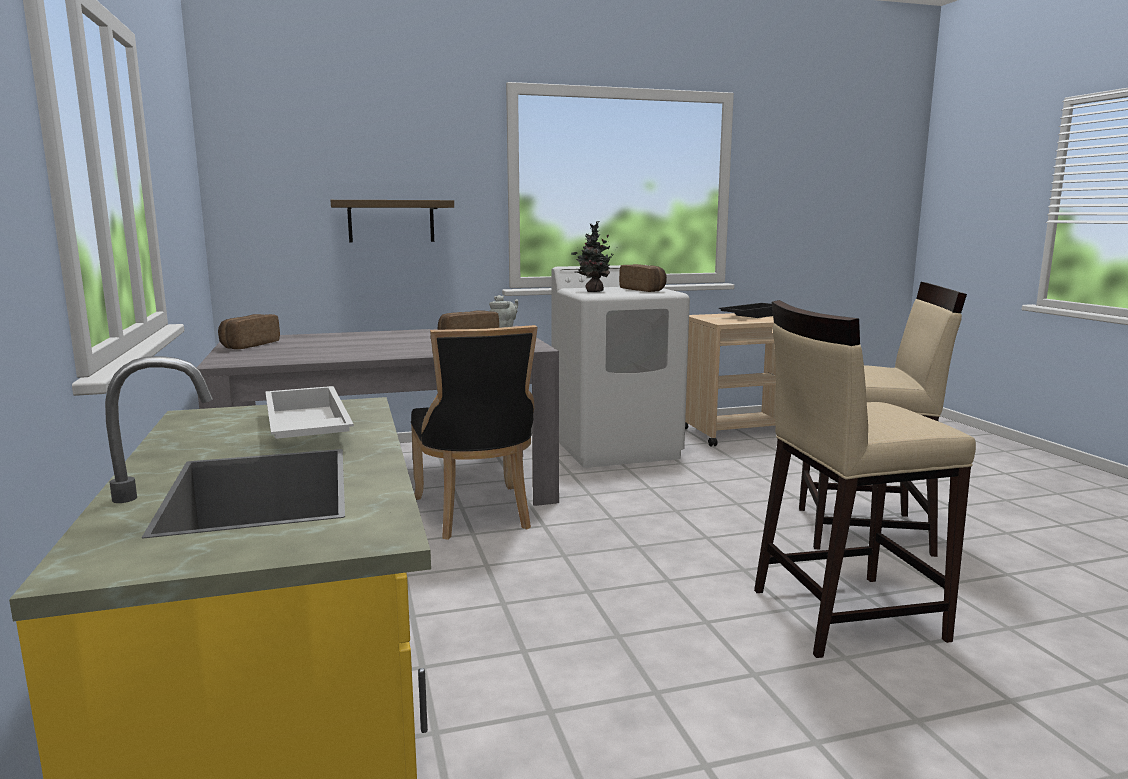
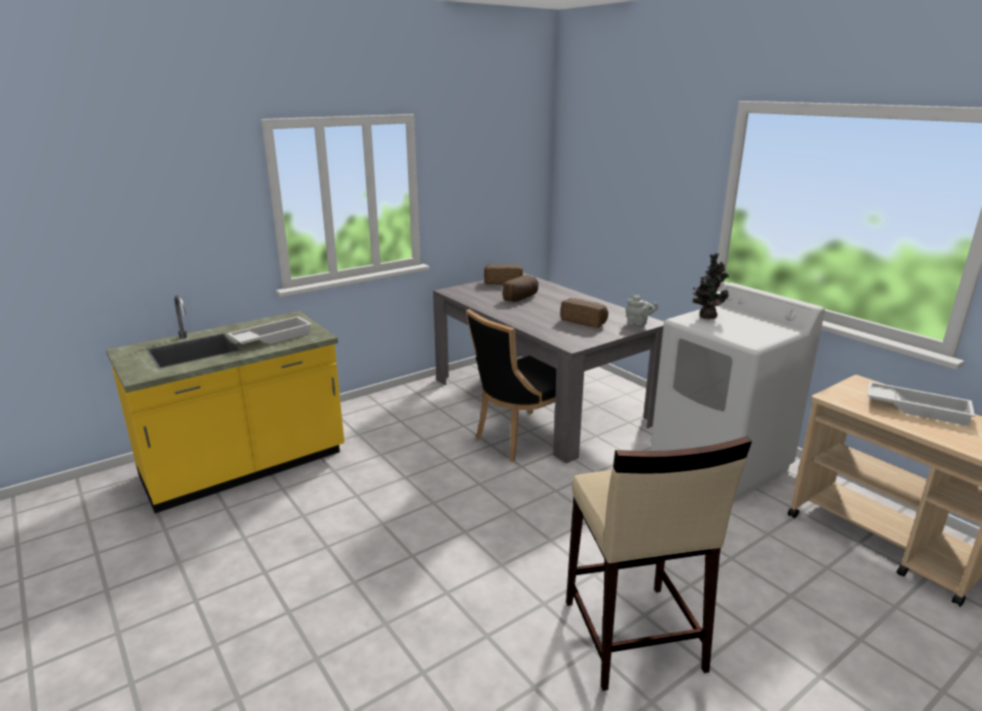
camera: 70 degrees right, 10 degrees up
(391, 221) = (640, 214): shelf -> none
(644, 290) = (753, 331): bread -> bread (522, 298)
(751, 315) = (917, 408): black tray -> white tray
(844, 614) = (450, 622): beige stool -> none

